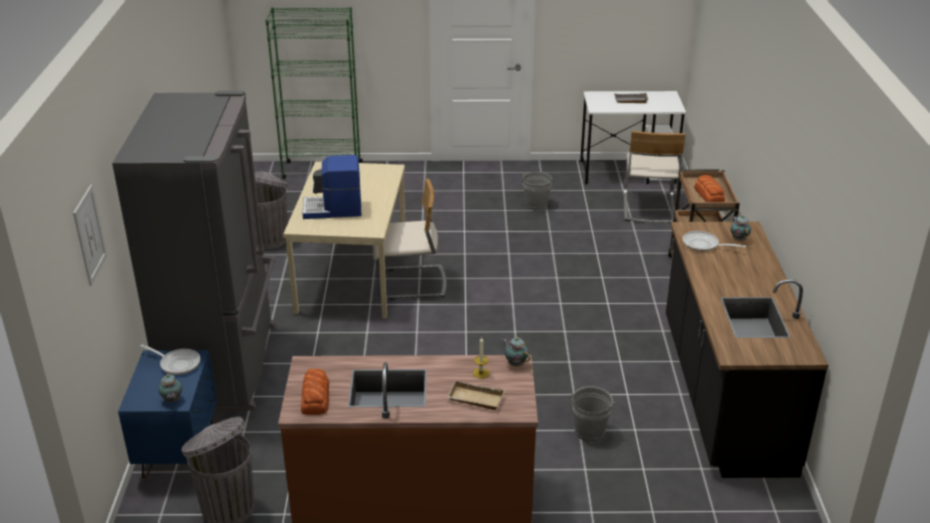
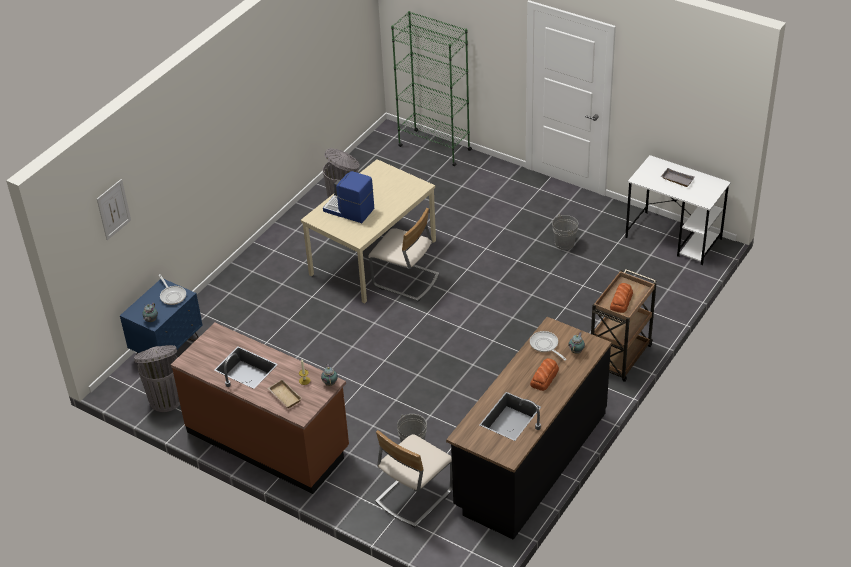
camera: 35 degrees right, 10 degrees up
(225, 366) = (237, 299): grey fridge -> none
(315, 397) = (203, 356): bread -> bread (545, 377)
(648, 208) = (651, 281): beige chair -> beige chair (413, 496)

